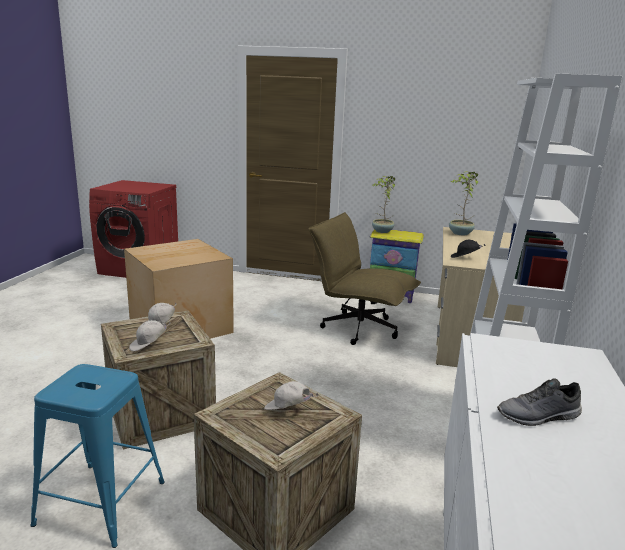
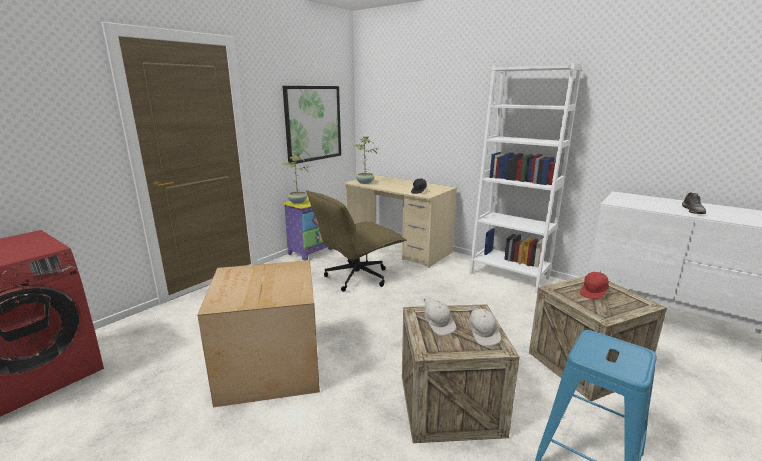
camera: 65 degrees left, 0 degrees up
(288, 410) = (594, 293): white cap -> red cap
(440, 147) = (313, 123): none -> picture

